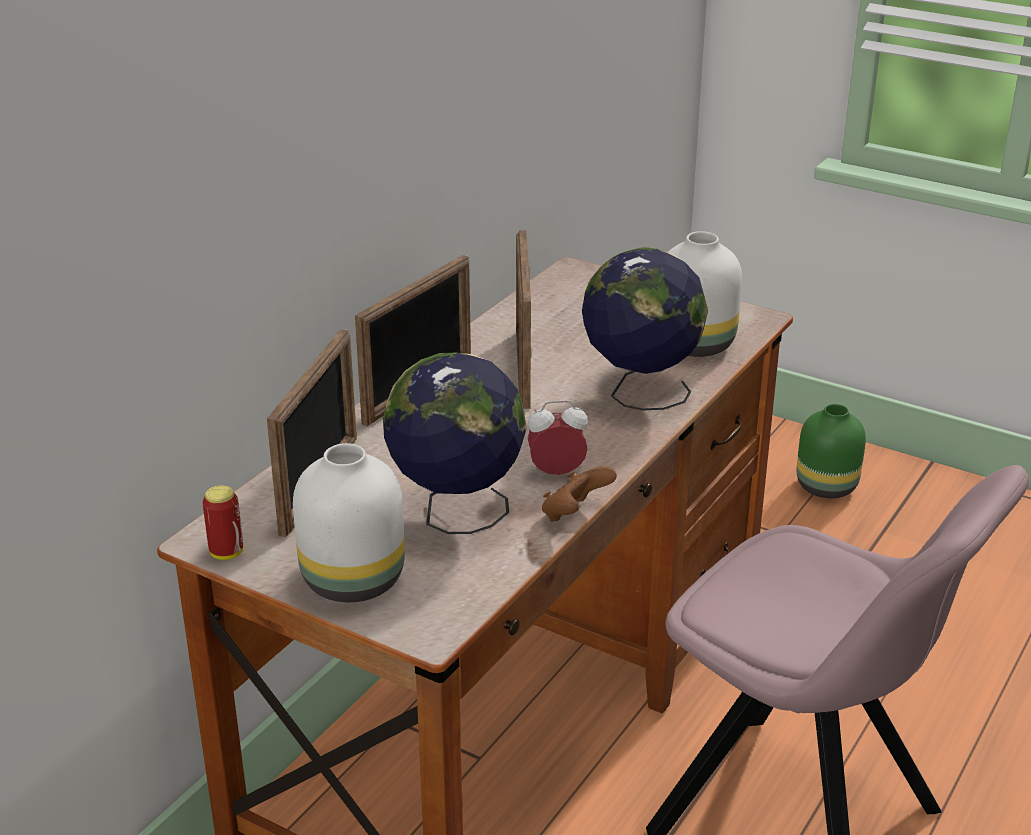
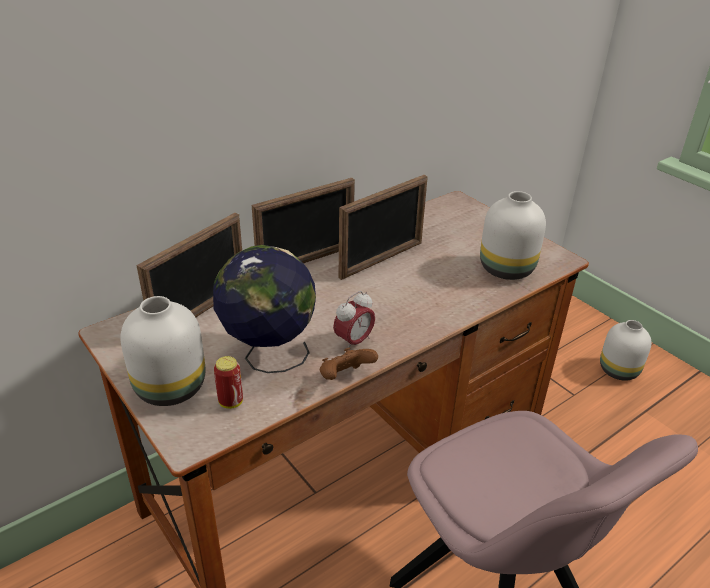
camera: 20 degrees right, 5 degrees up
(226, 553) = (113, 345): can -> can (230, 402)
(523, 368) = (382, 260): picture frame -> picture frame turned 150 degrees counterclockwise
(556, 473) = (354, 342): alarm clock -> alarm clock turned 120 degrees clockwise
(640, 394) = (446, 297): globe -> none
(827, 486) = (619, 370): green vase -> white vase

